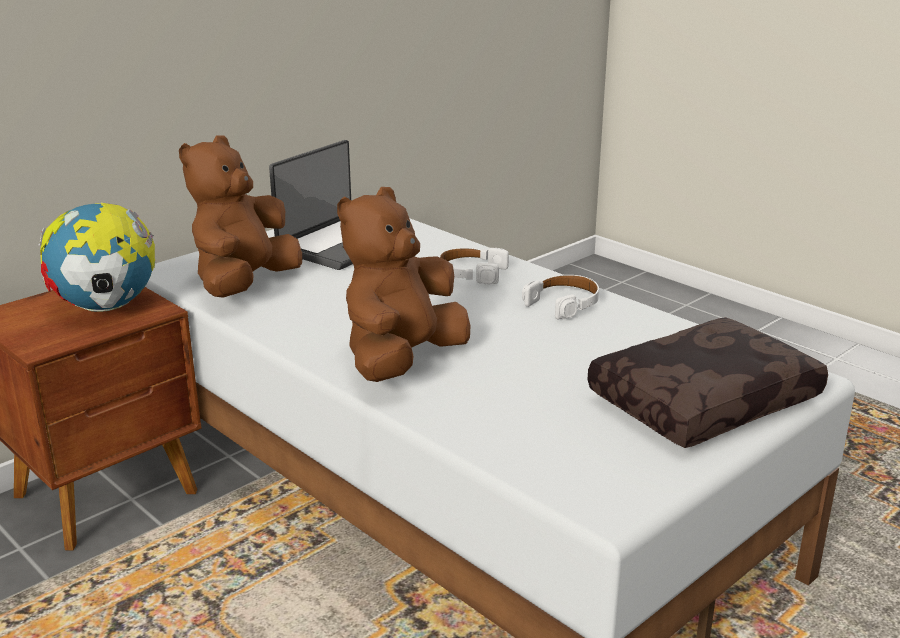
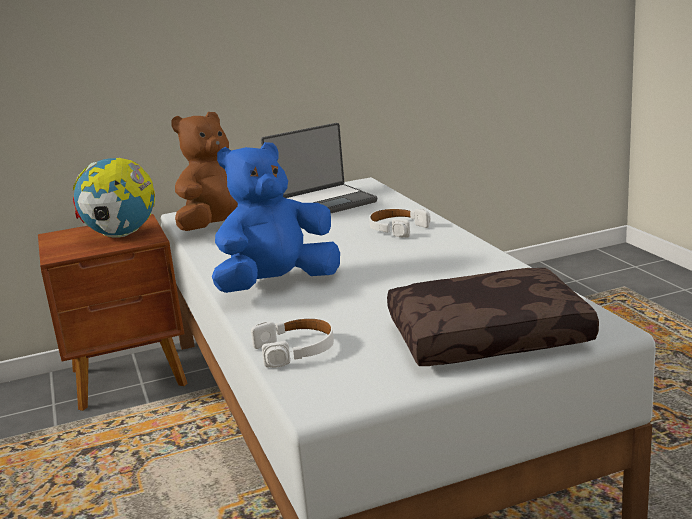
camera: 25 degrees right, 5 degrees down
(402, 361) = (277, 285): brown plush toy -> blue plush toy
(564, 303) = (448, 255): white headphones -> white headphones (296, 350)

